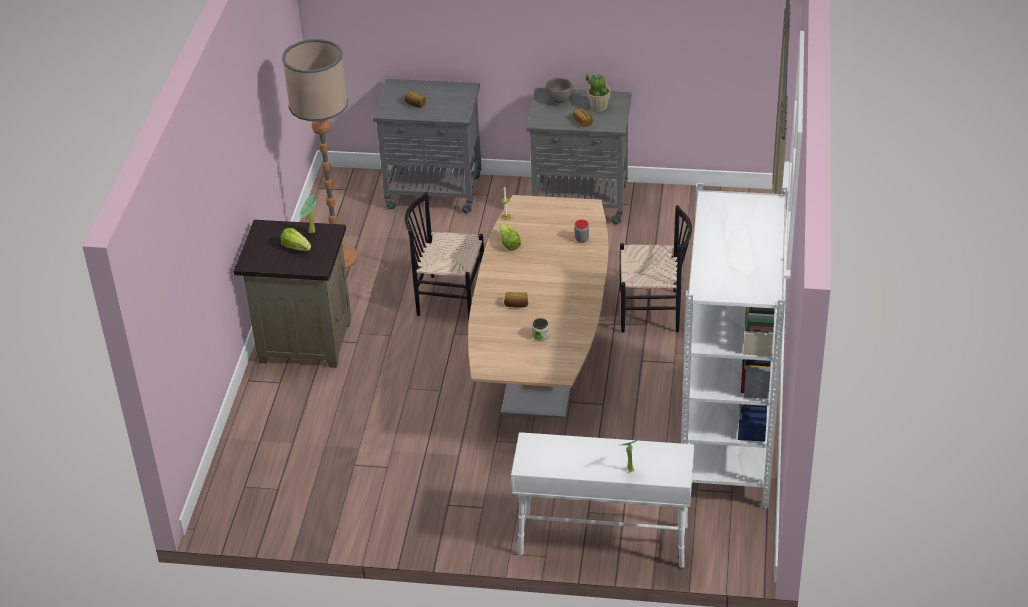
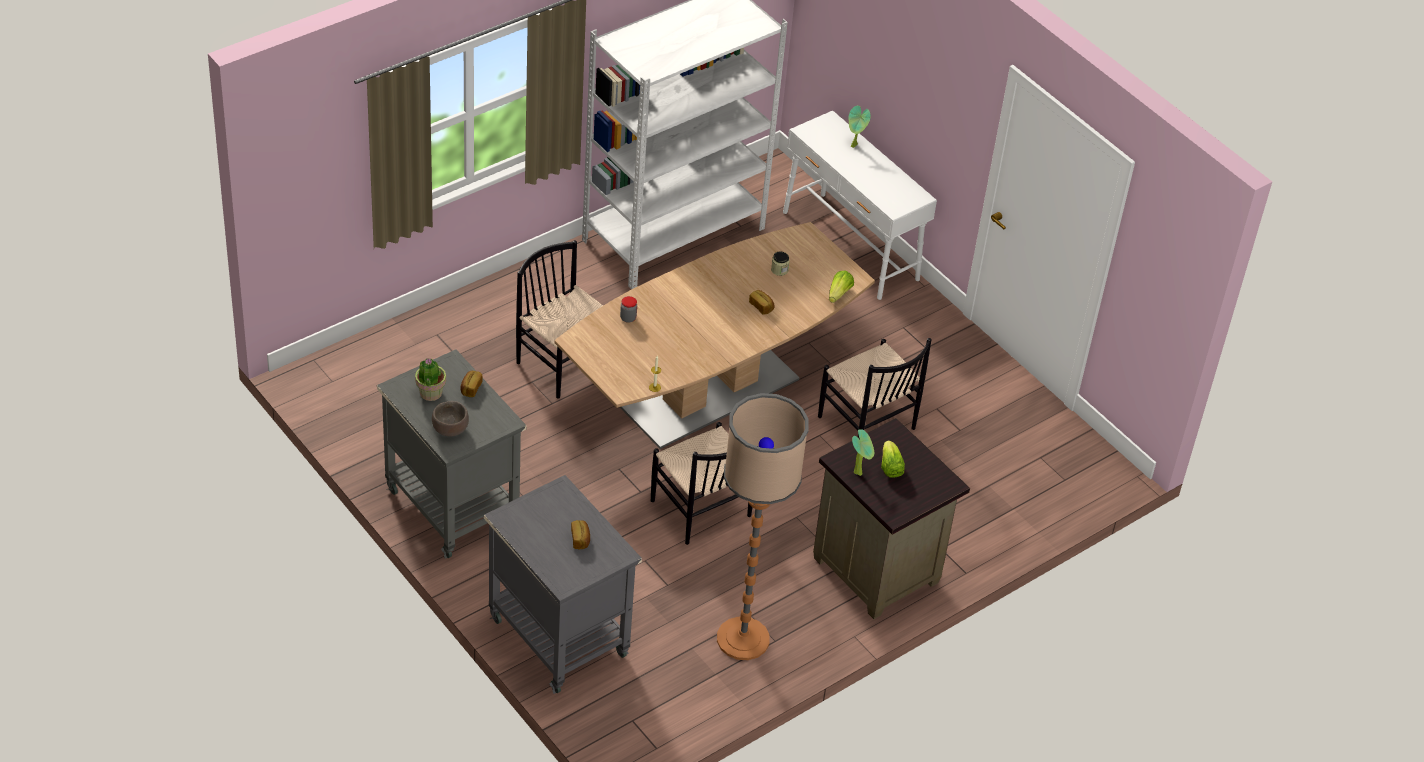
camera: 140 degrees left, 5 degrees up
(417, 420) = (868, 426): none -> black chair
(508, 243) = (690, 361): lettuce -> lettuce (839, 294)

